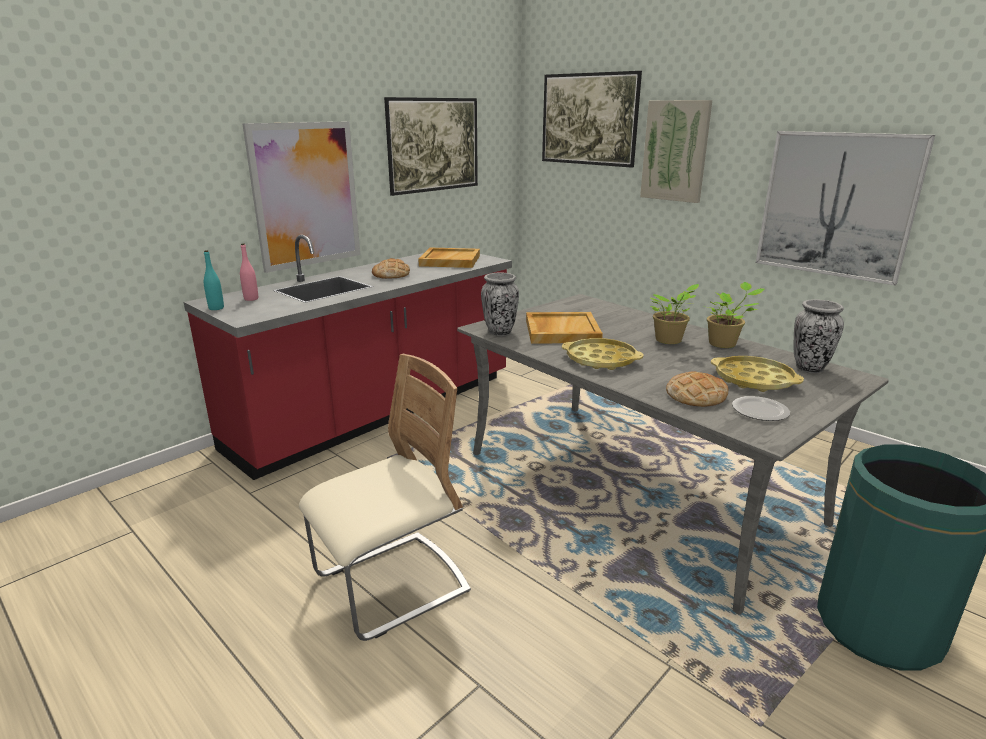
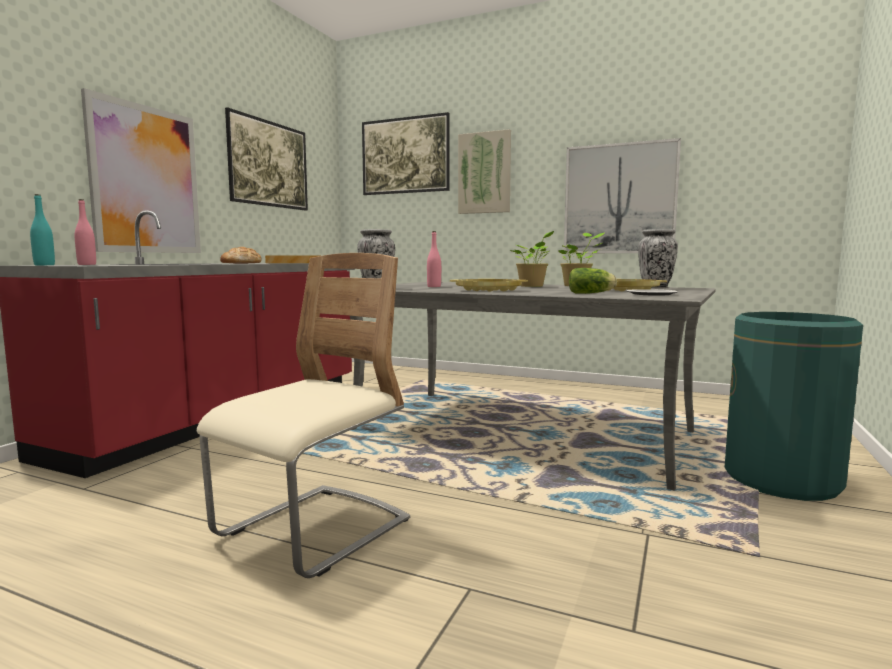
camera: 20 degrees left, 15 degrees down
(561, 331) = (434, 286): beige tray -> pink bottle
(696, 396) = (592, 293): bread -> lettuce

